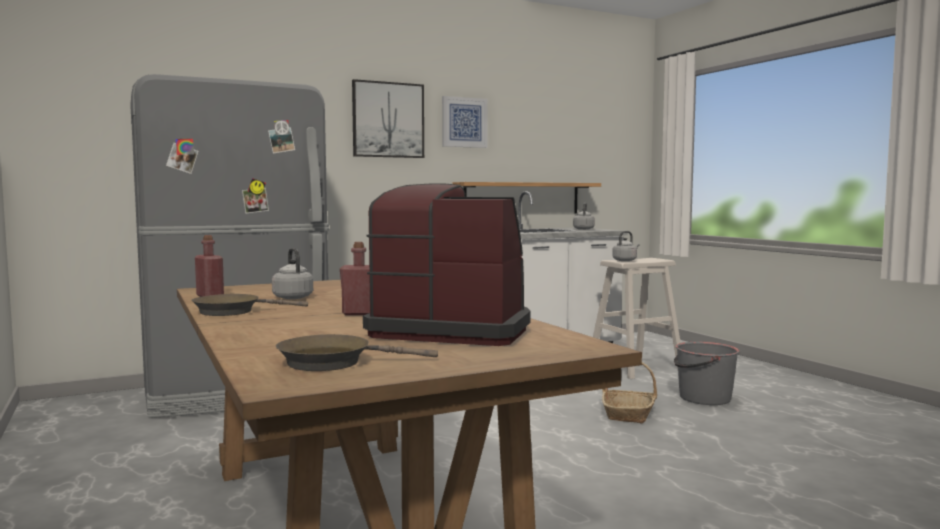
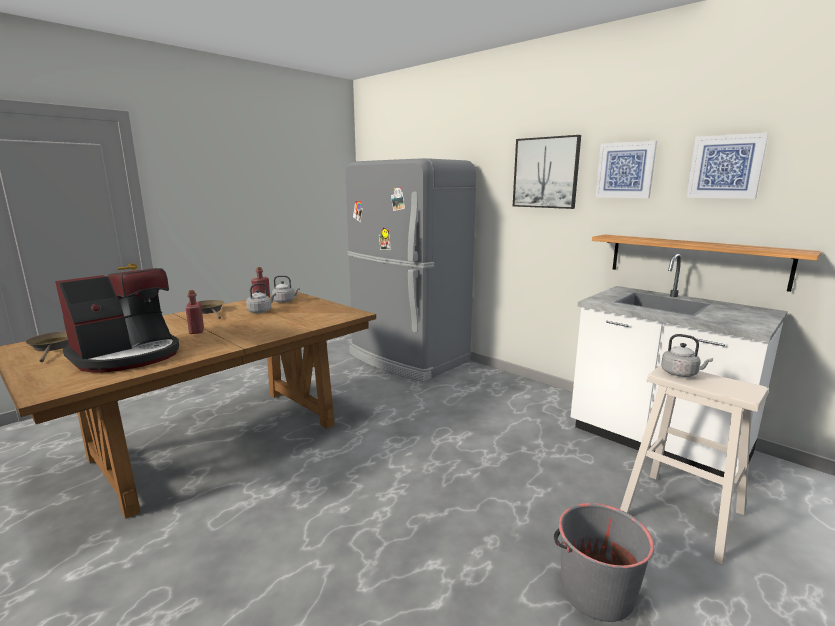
camera: 70 degrees right, 10 degrees up
(451, 330) = (128, 355): coffee machine -> coffee machine turned 45 degrees clockwise
(531, 124) = (725, 167): none -> picture
(583, 229) = (740, 316): grey kettle -> grey kettle (285, 301)
(629, 414) = (478, 527): basket -> none

